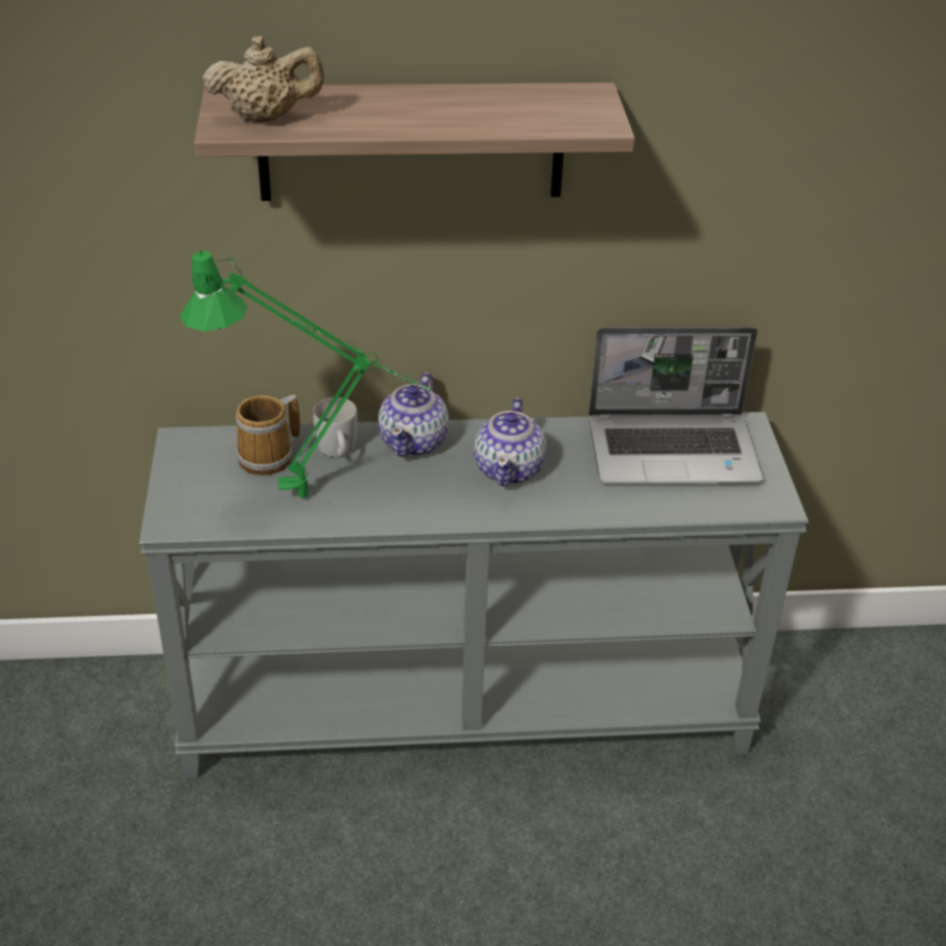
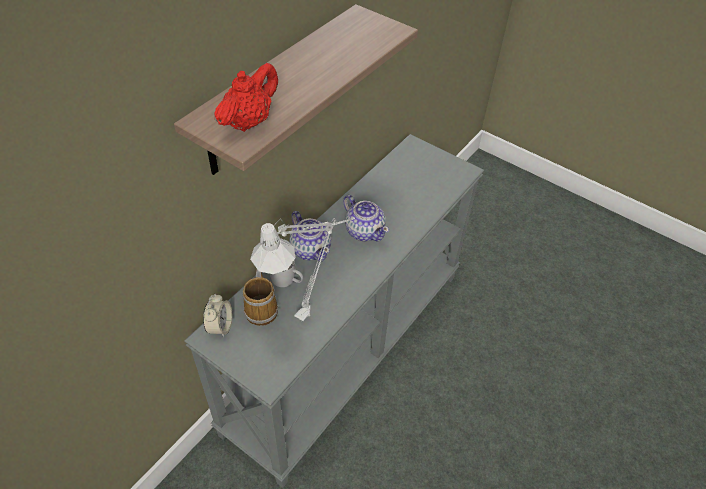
camera: 50 degrees left, 10 degrees up
(206, 441) = (220, 327): none -> alarm clock
(266, 117) = (249, 122): beige teapot -> red teapot
(318, 497) = (312, 309): green table lamp -> grey table lamp
(674, 450) = (406, 174): laptop -> none

